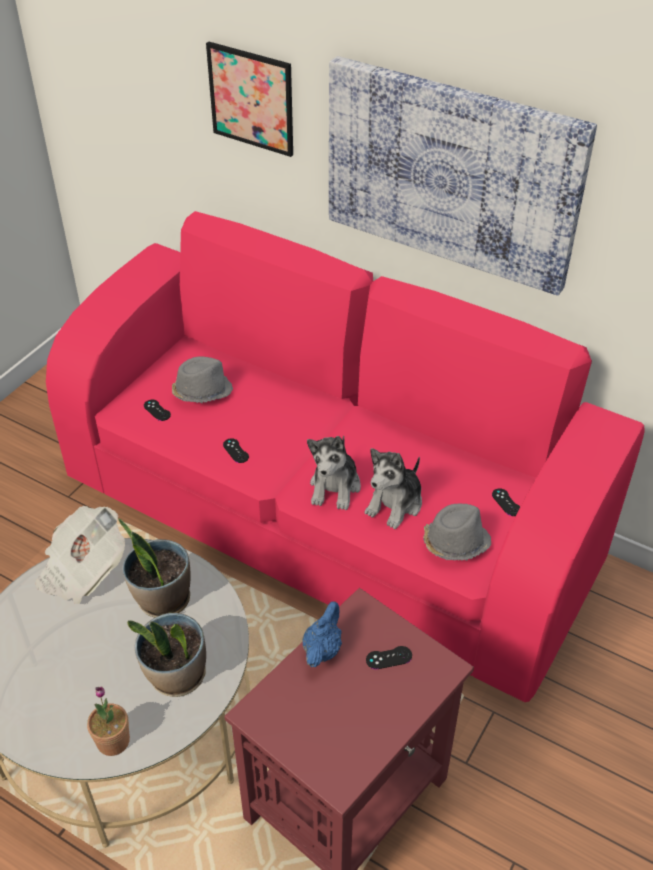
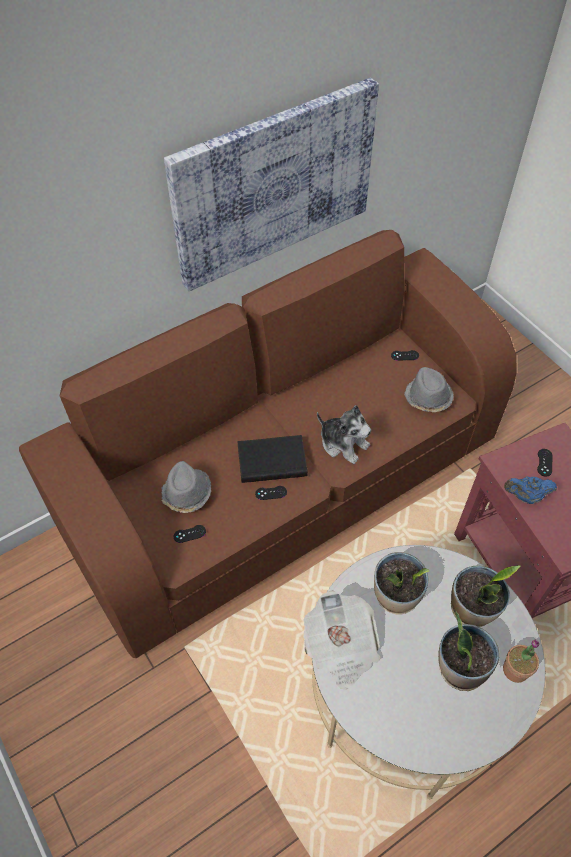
camera: 65 degrees left, 10 degrees up
(95, 684) = (460, 668): none -> potted plant
(251, 99) = (82, 250): picture -> none
(278, 438) = (272, 460): none -> black book
(322, 649) = (525, 496): blue teapot -> blue teapot turned 45 degrees counterclockwise
(327, 520) = (286, 484): pink sofa -> brown sofa
(395, 504) = (377, 415): plush toy -> none

